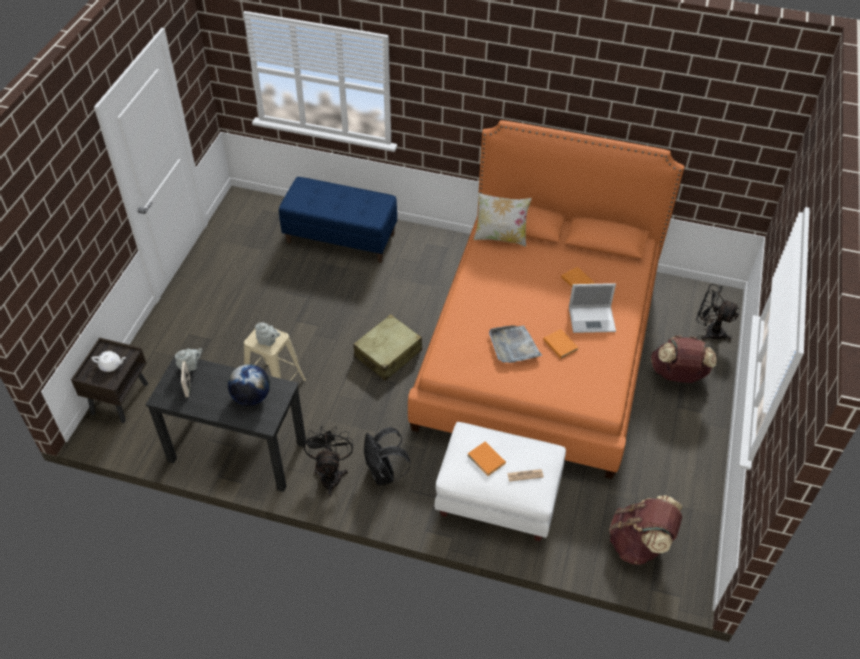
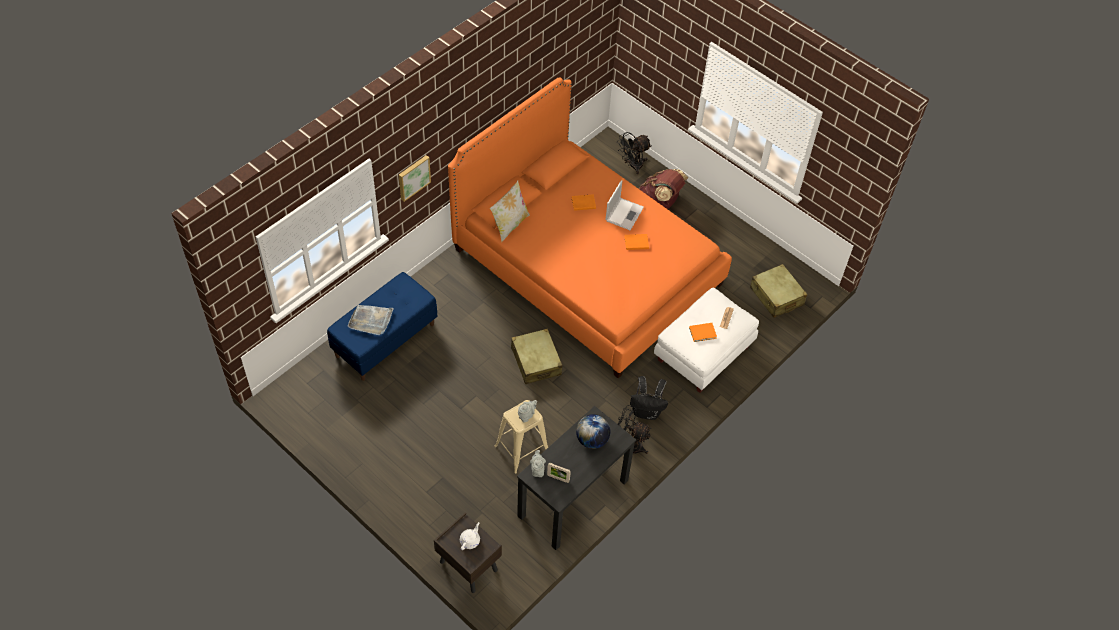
camera: 65 degrees left, 5 degrees up
(441, 107) = (413, 177): none -> picture
(513, 346) = (623, 268): grey tray -> grey tray (371, 320)
(639, 544) = (776, 296): brown backpack -> beige suitcase

